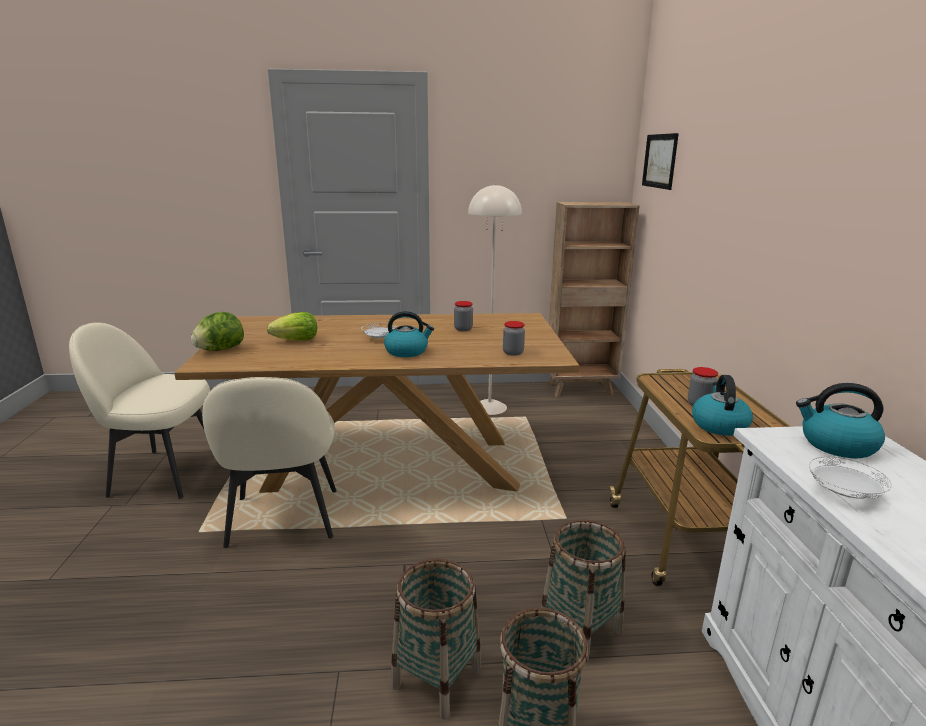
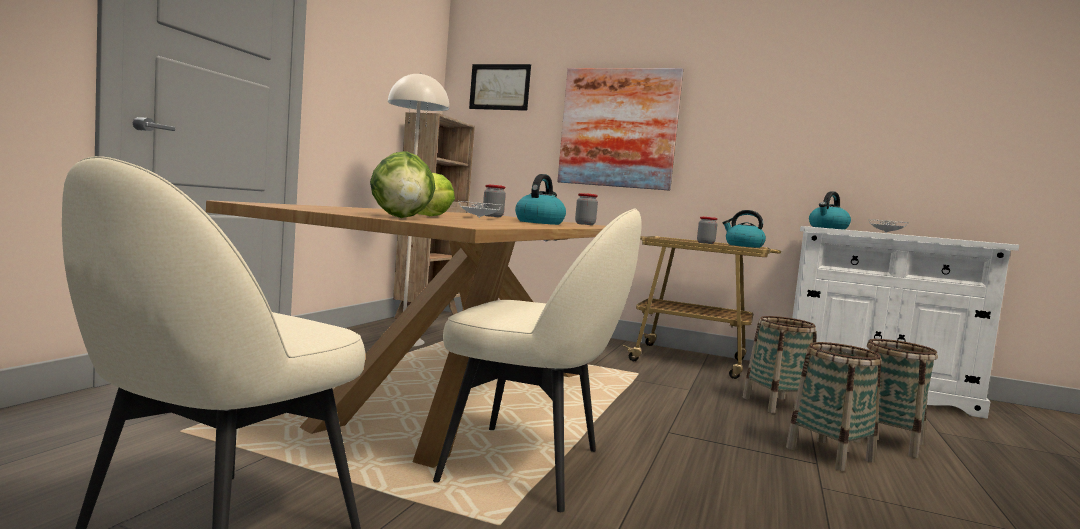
camera: 65 degrees left, 15 degrees down
(724, 219) = (618, 128): none -> picture

